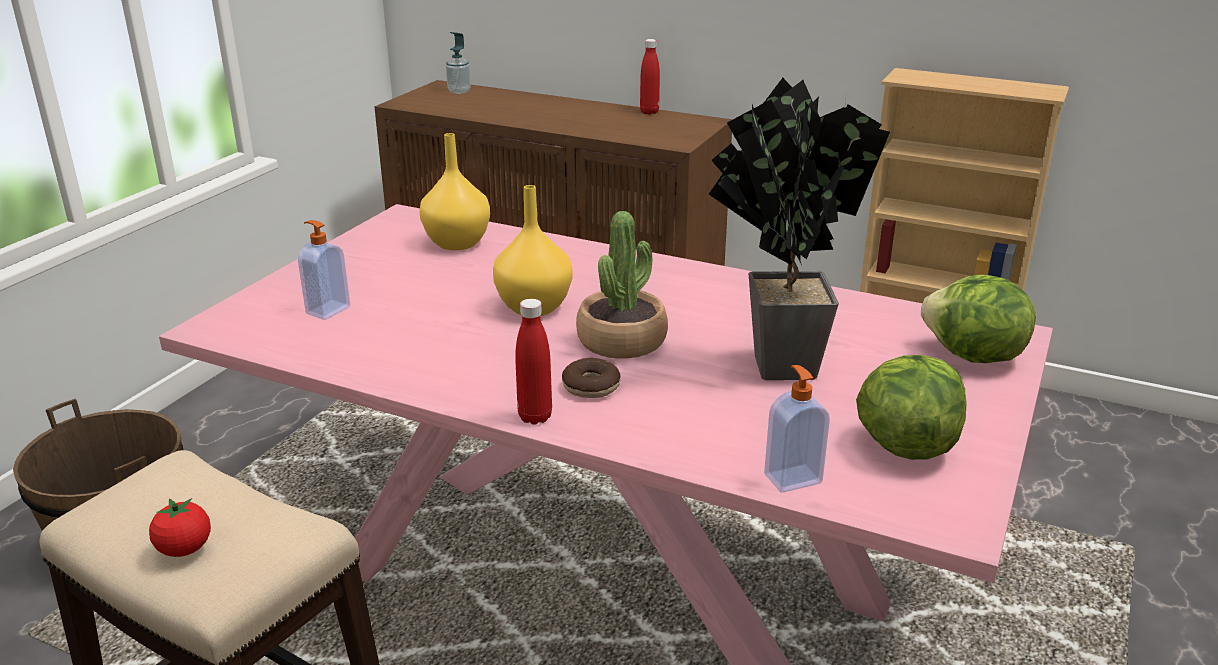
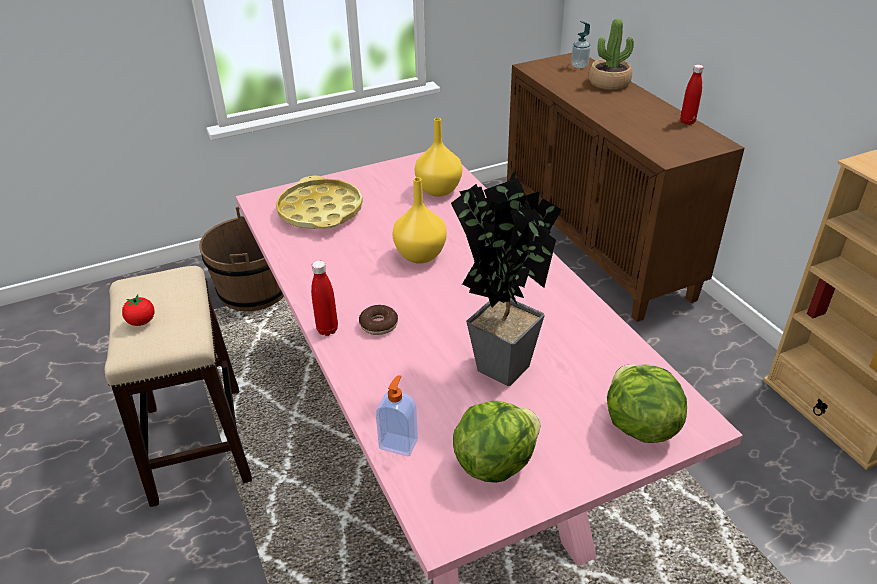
camera: 40 degrees right, 10 degrees up
(327, 310) = (320, 211): soap dispenser -> yellow tray
(622, 341) = (435, 301): potted plant -> potted plant (609, 83)

